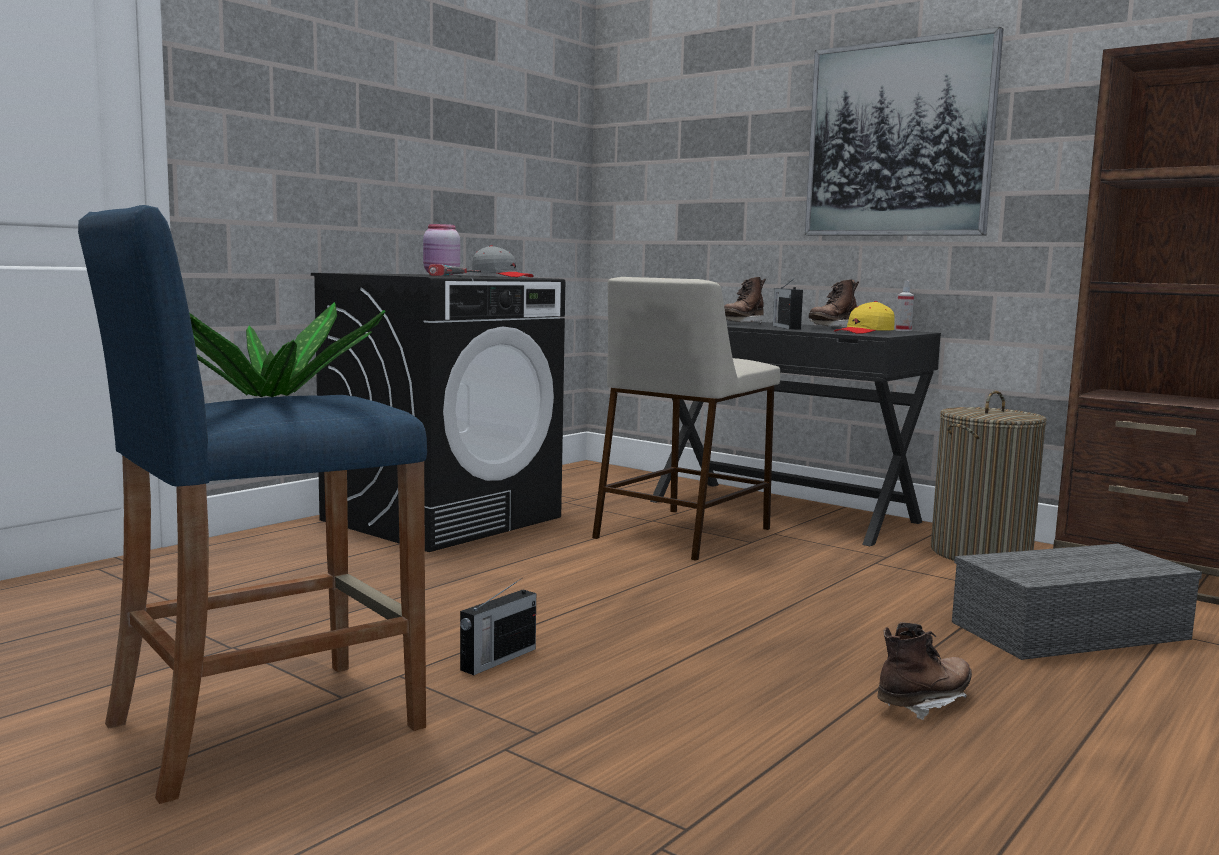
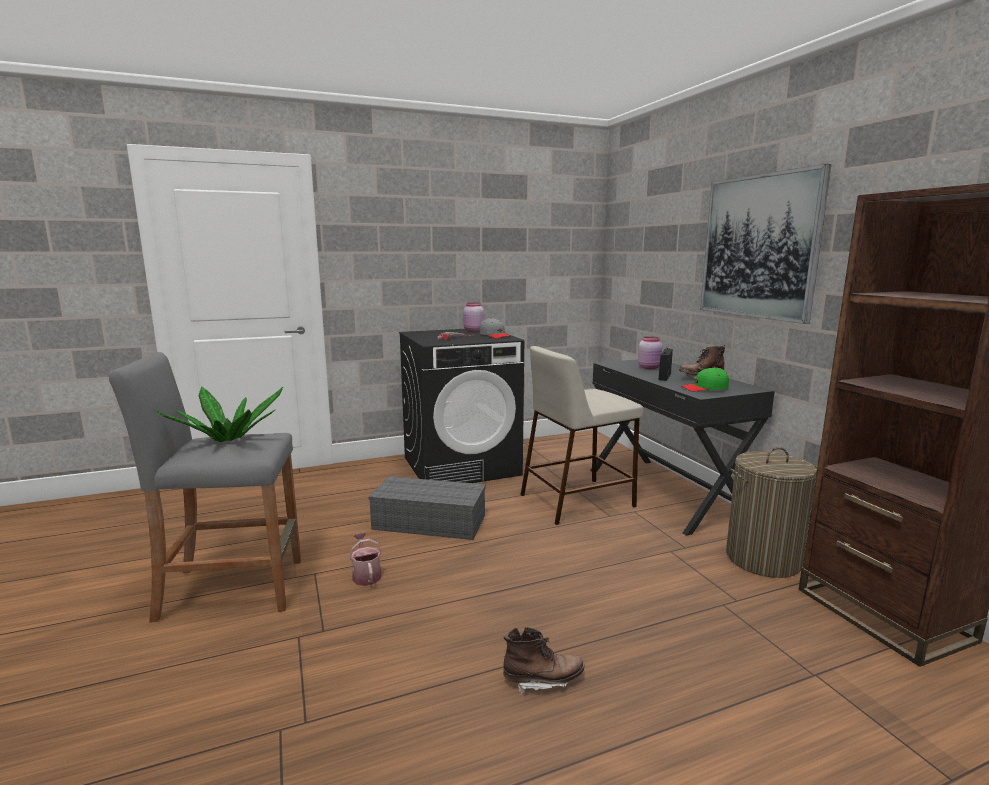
camera: 30 degrees right, 5 degrees up
(266, 725) = (232, 588): blue stool -> grey stool
(497, 659) = (366, 575): radio -> watering can
(742, 323) = (649, 368): brown boot -> pink jar
(865, 332) = (705, 388): yellow cap -> green cap
(903, 330) = (748, 386): spray bottle -> none
(1069, 631) = (732, 651): grey storage box -> grey storage box (427, 522)

